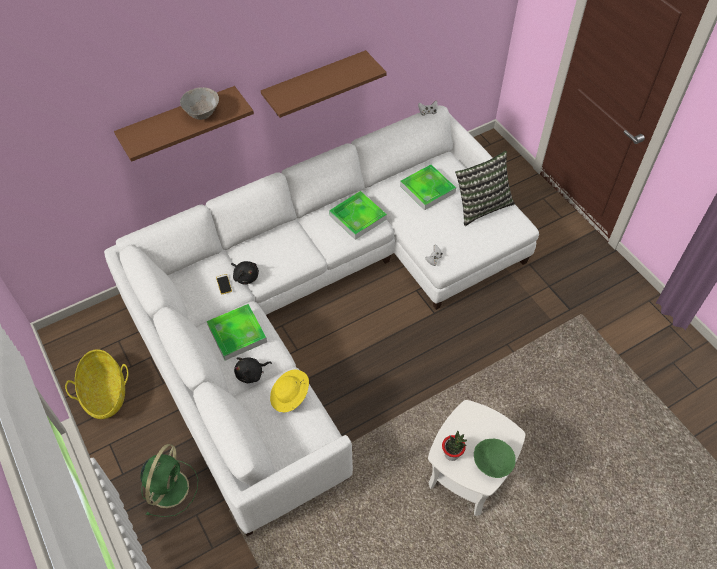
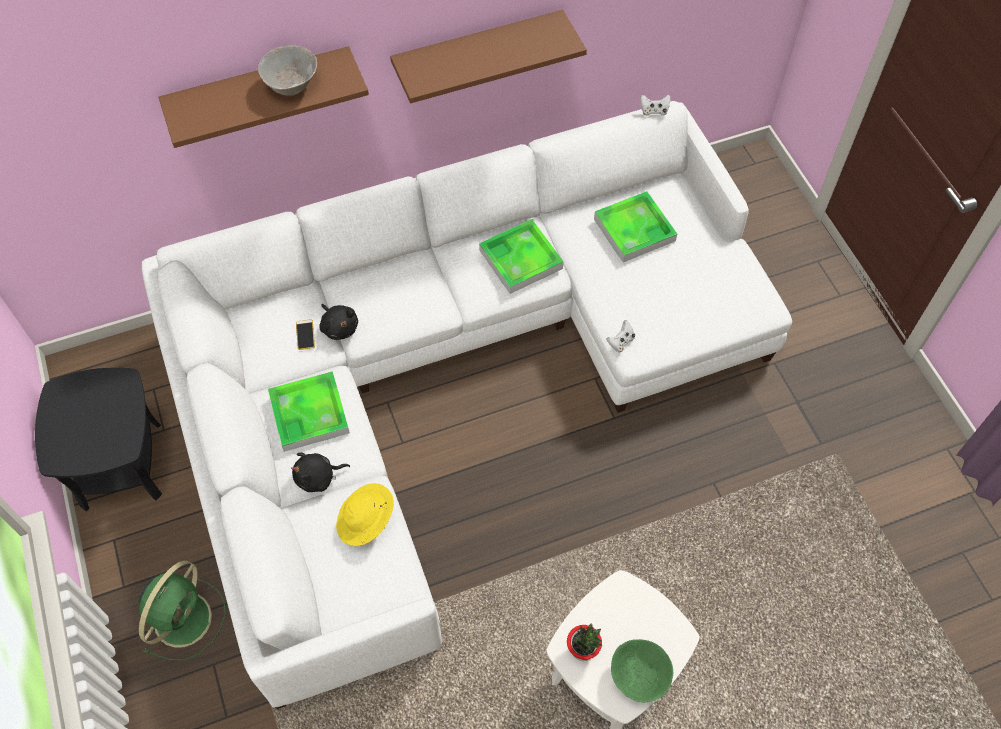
camera: 10 degrees right, 5 degrees up
(105, 393) = (121, 464): basket -> black side table
(481, 205) = (711, 267): pillow -> none

